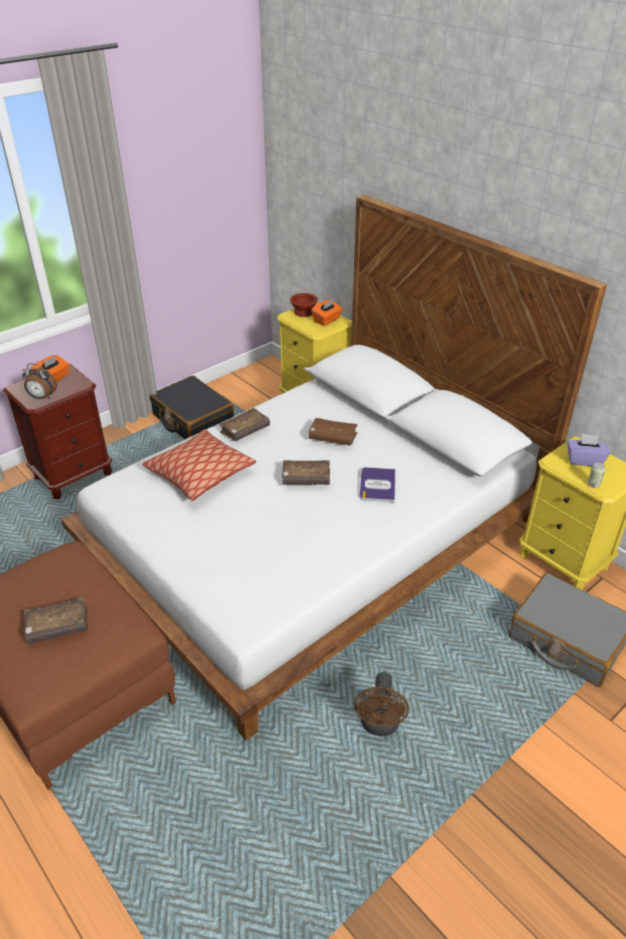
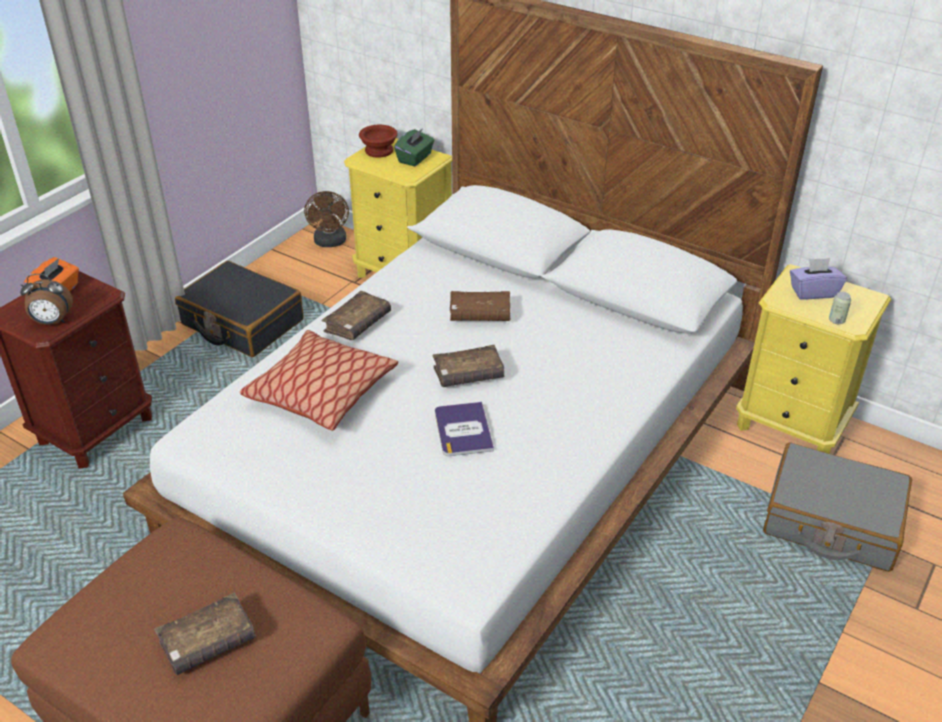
camera: 15 degrees left, 0 degrees up
(327, 320) = (415, 158): orange tissue box -> green tissue box
(377, 485) = (564, 367): book -> book (463, 430)
(379, 726) = (648, 681): brown fan -> brown fan (330, 242)

